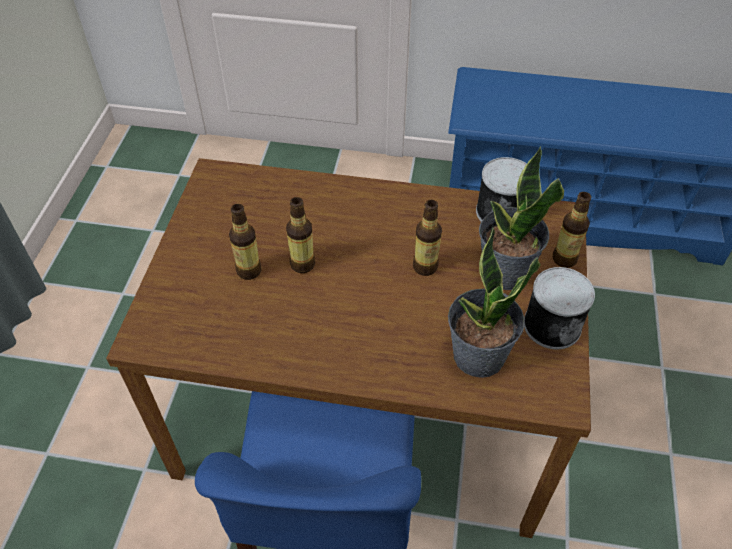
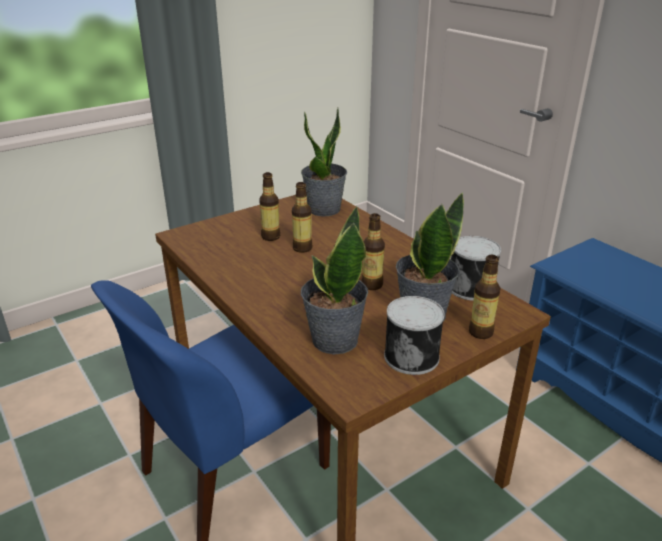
camera: 45 degrees right, 20 degrees down
(249, 192) = (324, 209): none -> potted plant

